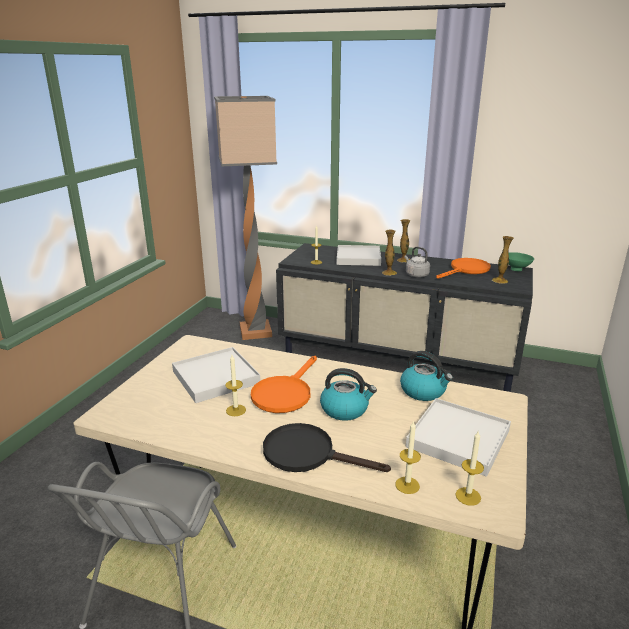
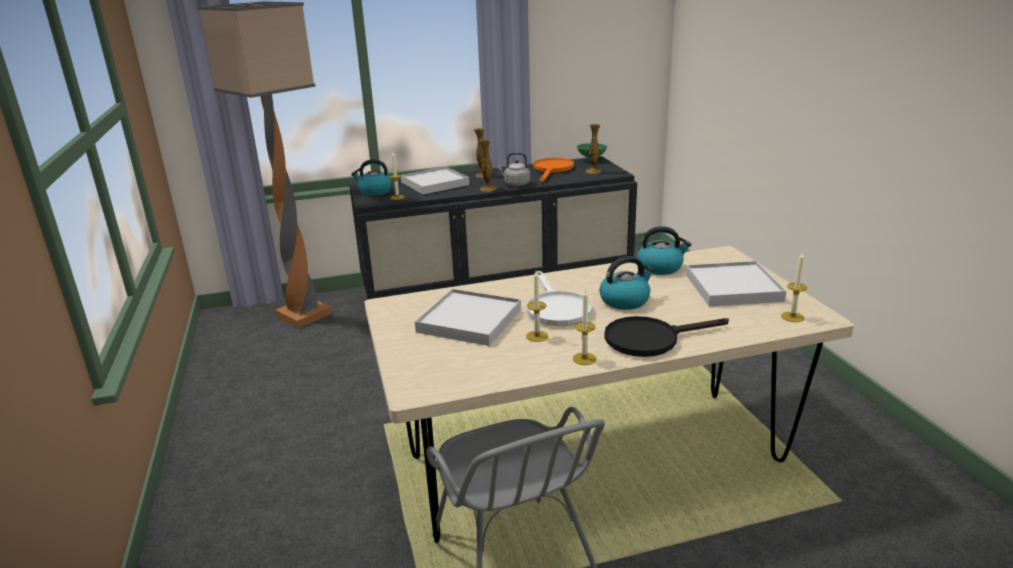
camera: 35 degrees left, 0 degrees up
(285, 393) = (556, 308): orange frying pan -> white frying pan
(310, 253) = (375, 191): none -> kettle
(407, 485) = (748, 327): candle -> candle (584, 358)

